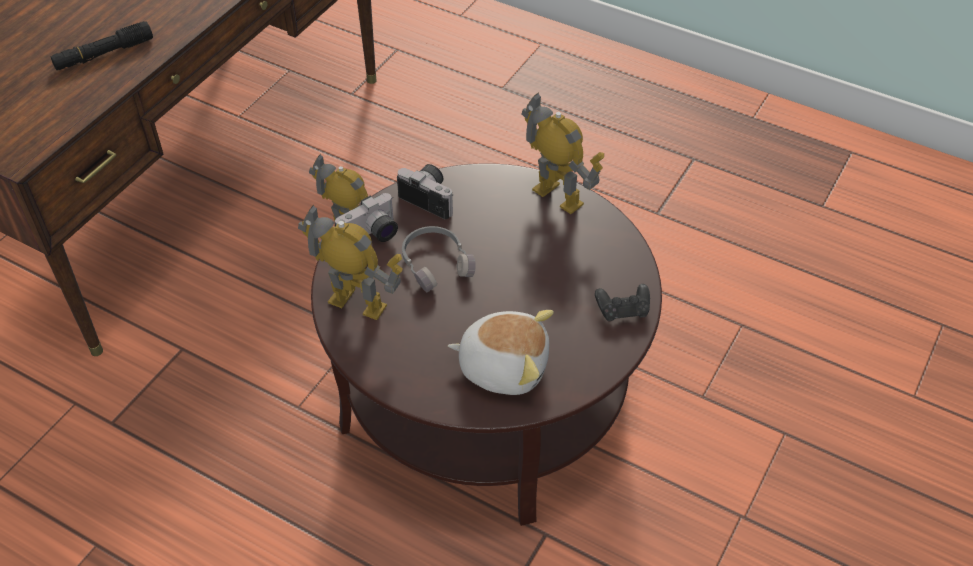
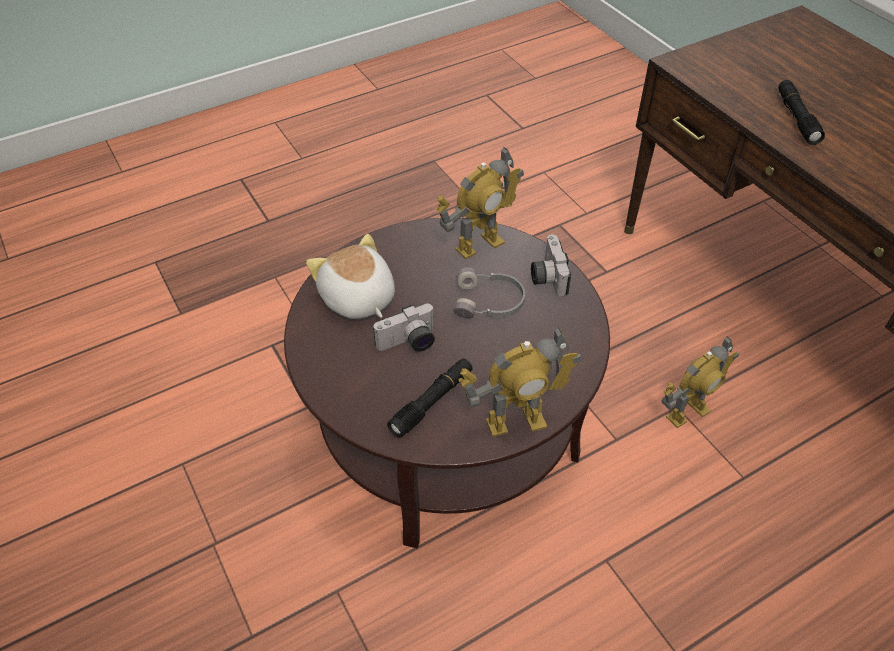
camera: 120 degrees right, 0 degrees up
(431, 198) = (570, 329): camera -> camera (409, 343)
(503, 366) = (357, 299): plush toy -> plush toy turned 105 degrees clockwise
(581, 253) = (432, 402): none -> black flashlight
(623, 310) = (348, 398): black game controller -> none

